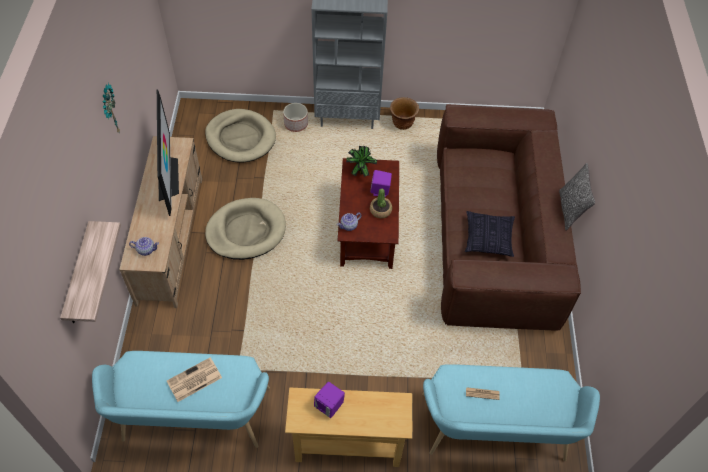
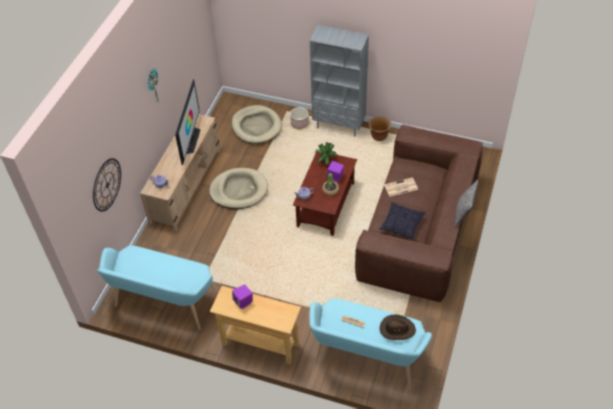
camera: 20 degrees right, 5 degrees down
(79, 276) = (107, 184): shelf -> wall clock
(193, 380) = (165, 271): newspaper -> newspaper (400, 187)
(543, 391) = (397, 329): none -> brown hat

